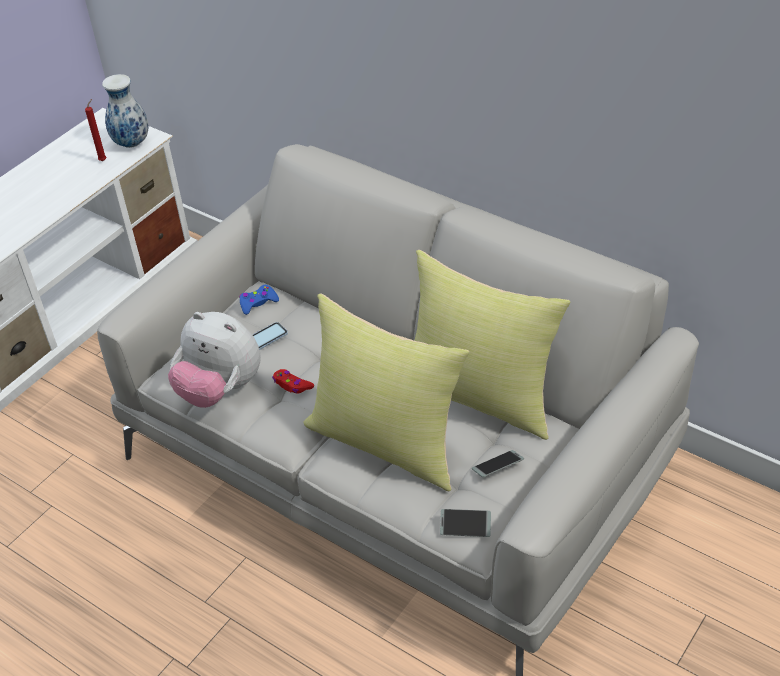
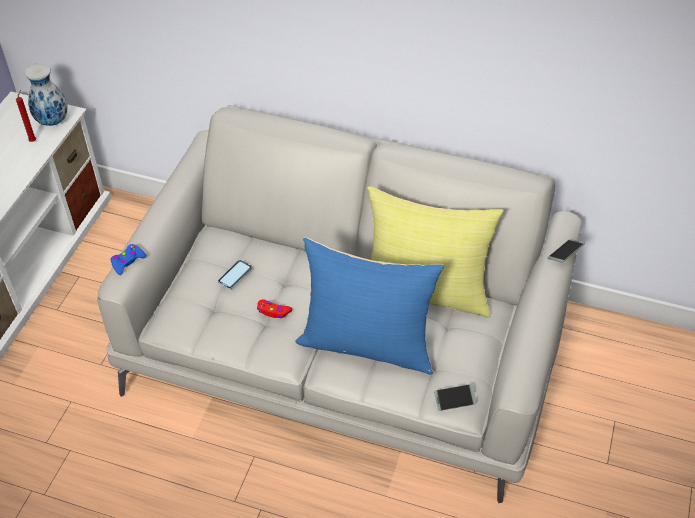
camera: 20 degrees left, 5 degrees up
(220, 389) = (213, 327): plush toy -> none
(258, 303) = (216, 246): blue game controller -> blue game controller (128, 262)
(387, 441) = (367, 343): yellow pillow -> blue pillow
(497, 467) = (461, 347): phone -> phone (565, 253)

